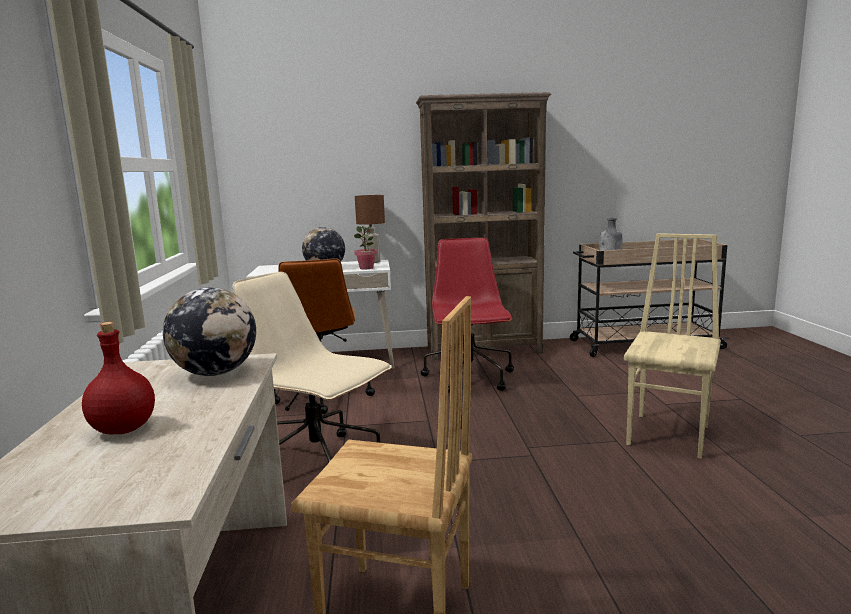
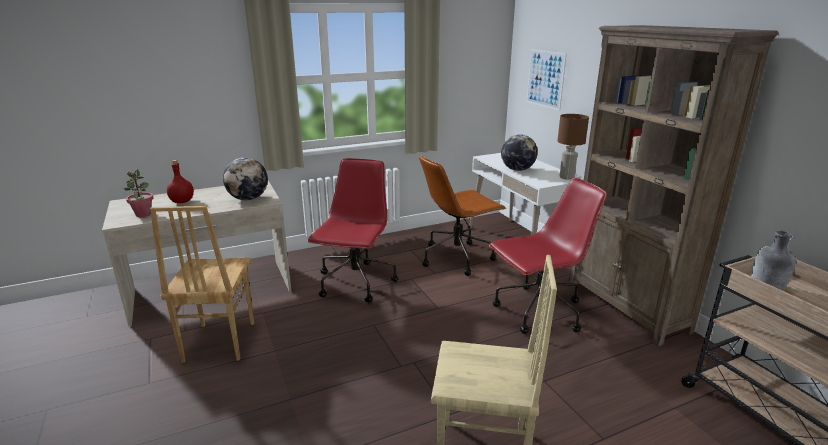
camera: 70 degrees right, 10 degrees up
(292, 169) = (545, 79): none -> picture
(319, 464) = (355, 283): beige office chair -> red office chair
(366, 268) = (536, 180): potted plant -> potted plant (143, 214)

